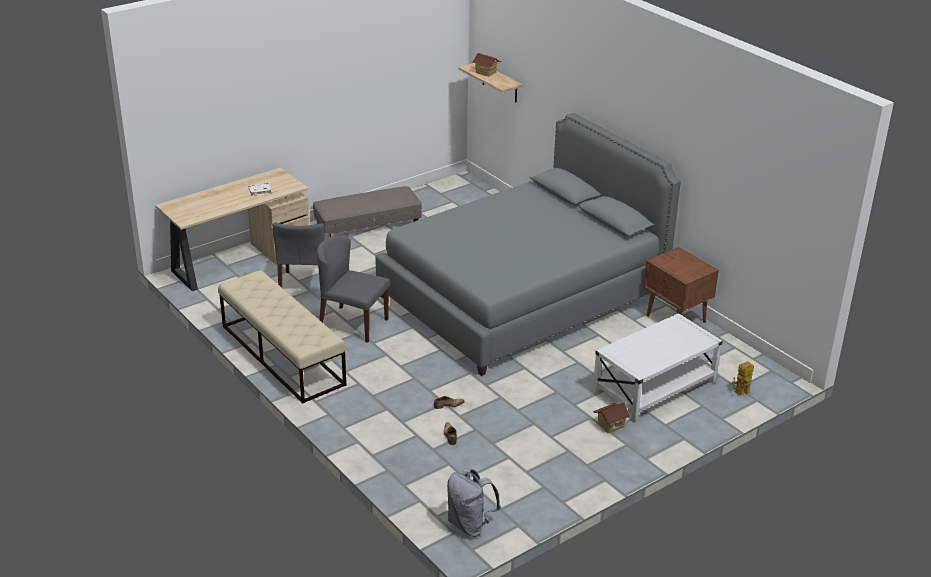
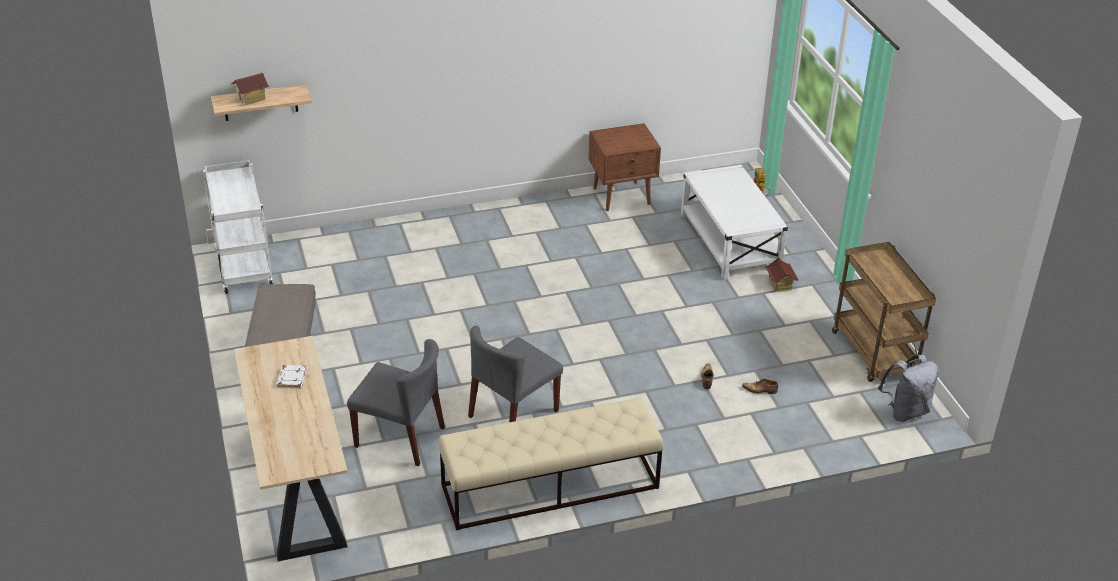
camera: 70 degrees left, 5 degrees up
(449, 187) = (242, 266): none -> white cart
(522, 296) = (525, 277): grey bed -> none
(544, 496) = (875, 354): none -> brown cart

